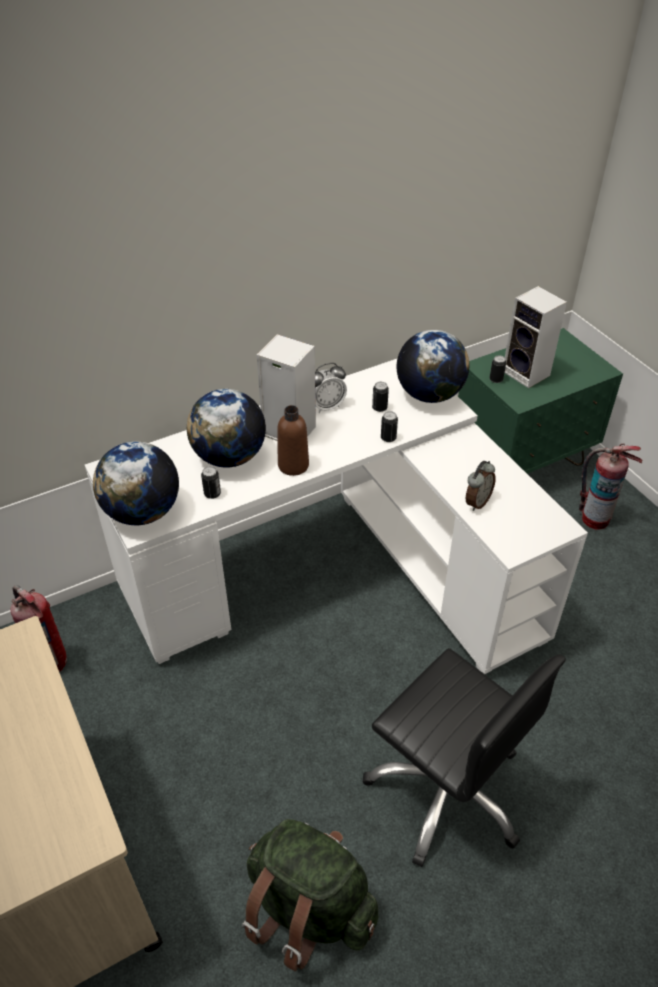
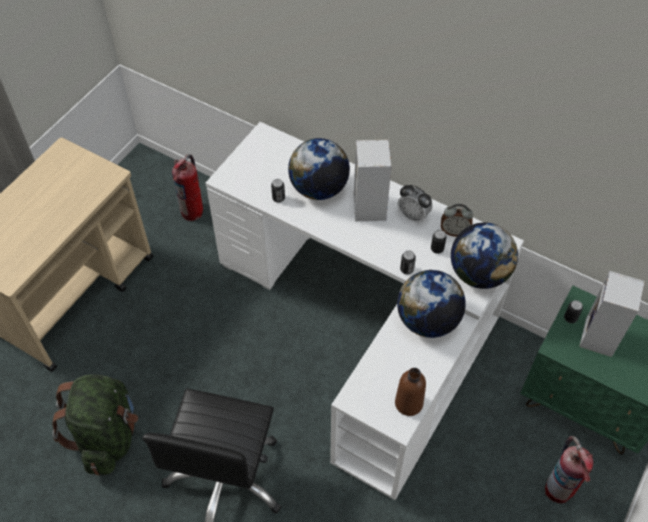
camera: 60 degrees right, 10 degrees up
(143, 512) = (238, 173): globe -> globe (427, 321)
(293, 465) = (336, 227): brown bottle -> brown bottle (408, 403)
(476, 502) = (387, 357): alarm clock -> alarm clock (454, 231)

